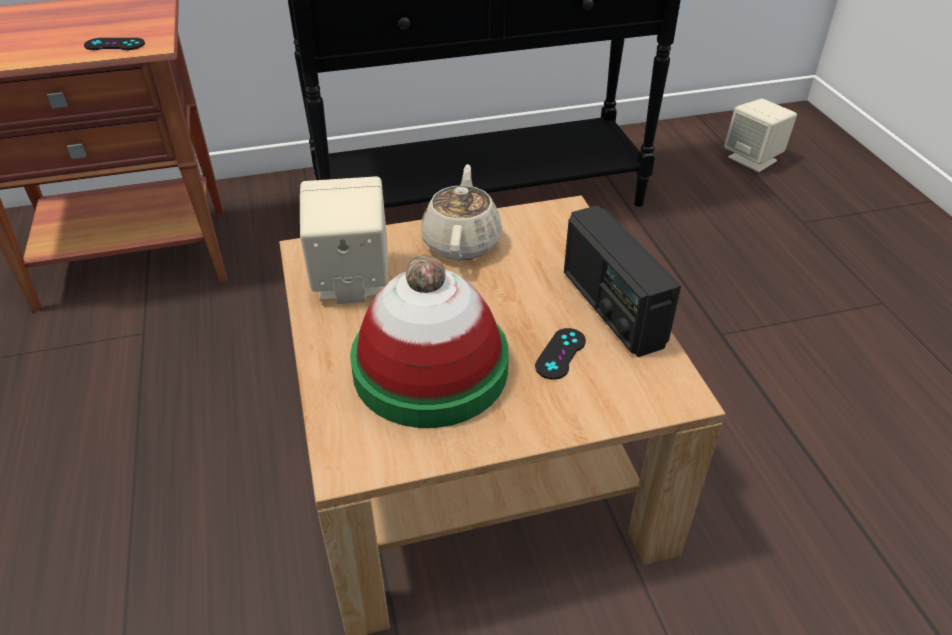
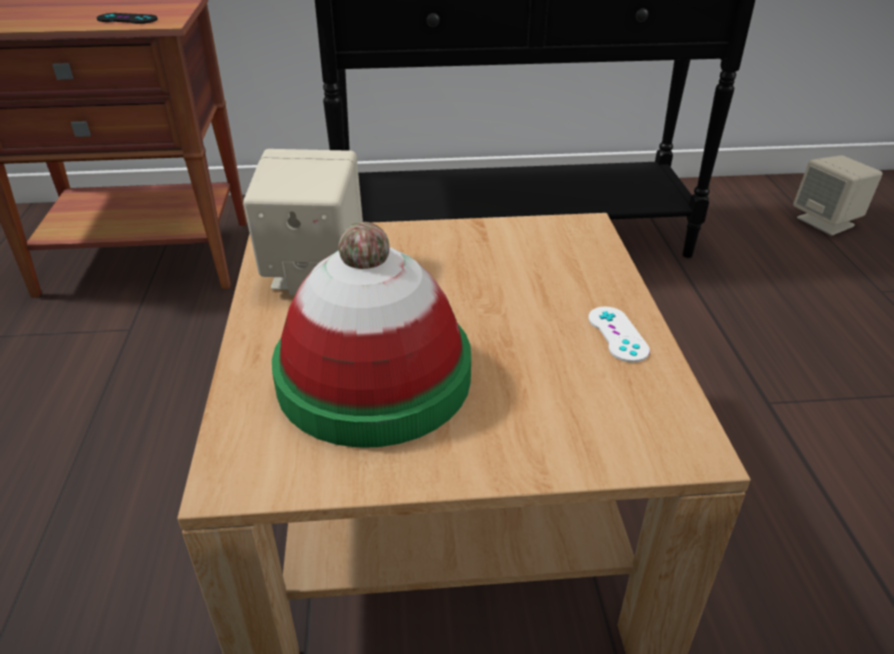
camera: 10 degrees right, 5 degrees down
(462, 242) = (453, 246): beige teapot -> none
(560, 354) = (540, 379): black game controller -> none
(611, 308) = (617, 334): radio -> white game controller

